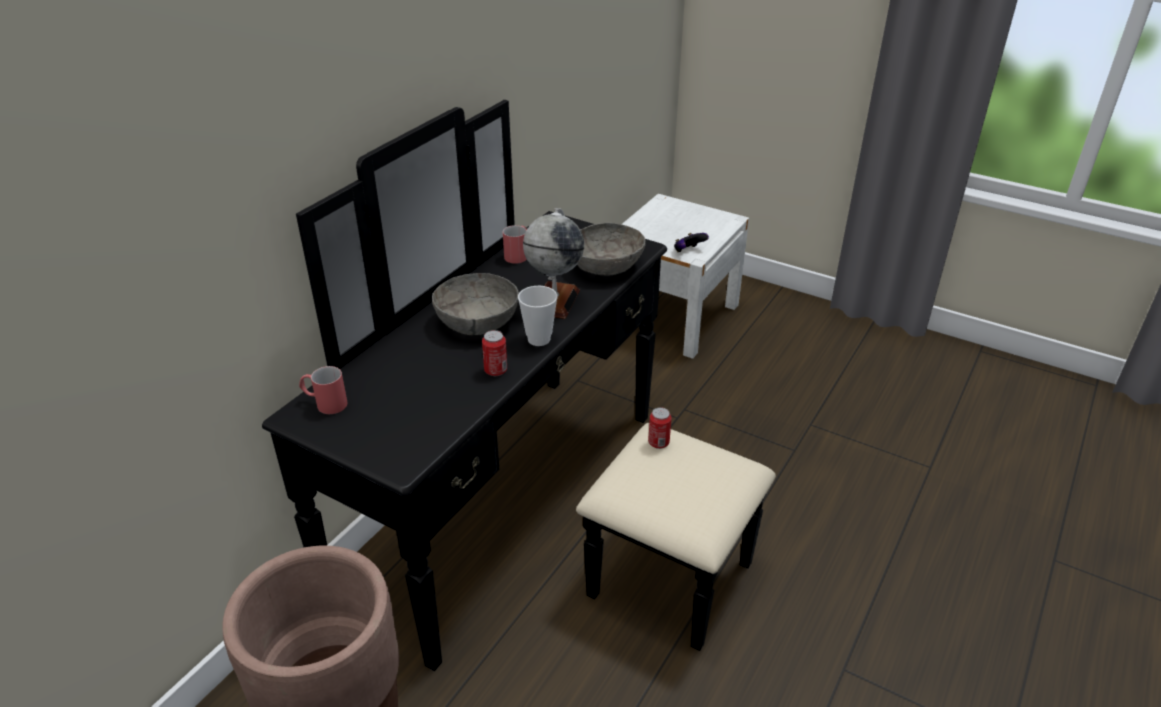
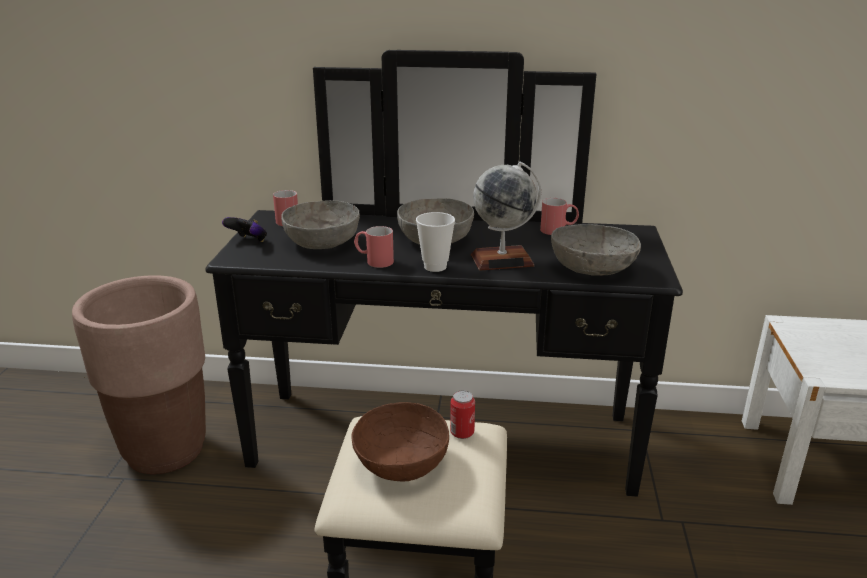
camera: 65 degrees right, 10 degrees down
(417, 392) = (322, 242): none -> grey bowl
(495, 370) = (374, 261): can -> red mug
(680, 488) = (401, 463): none -> brown bowl
(688, 251) = (825, 369): game controller -> game controller (248, 241)

